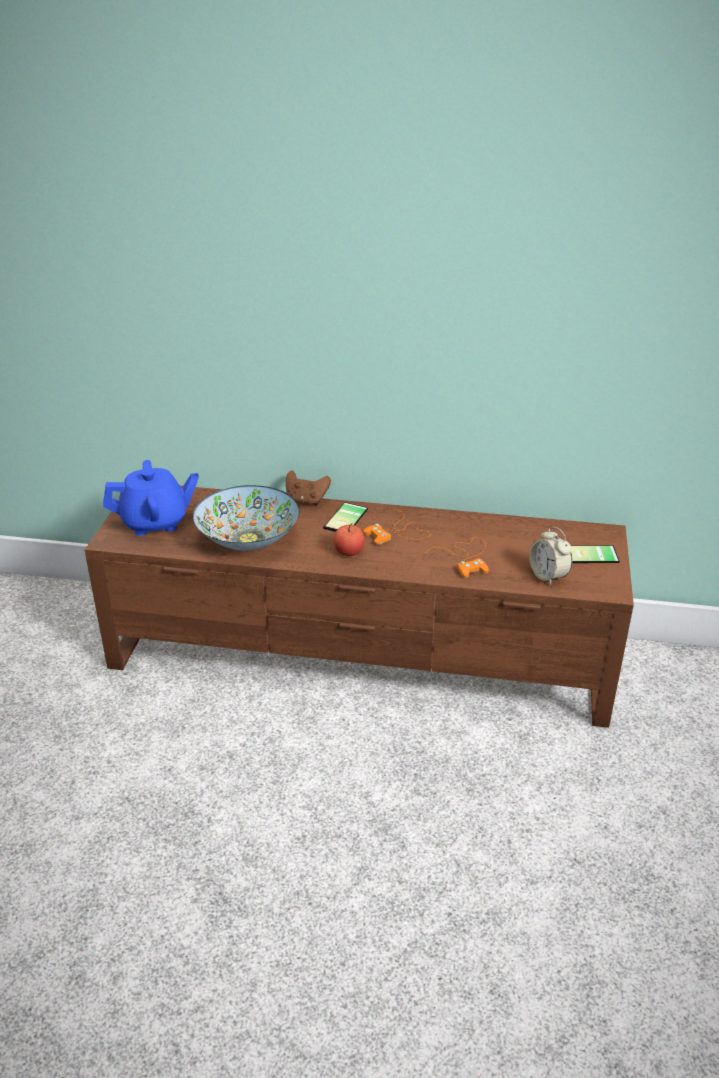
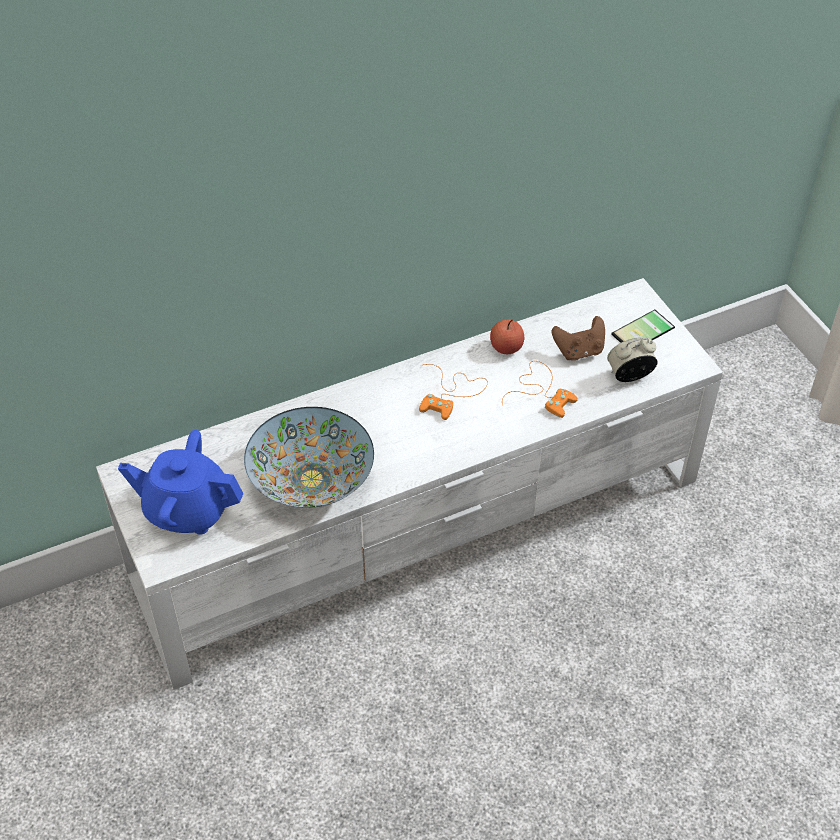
camera: 35 degrees left, 15 degrees up
(155, 522) = (187, 510): blue teapot -> blue teapot turned 120 degrees counterclockwise
(306, 500) = (319, 396): brown game controller -> brown game controller (579, 351)
(348, 519) = (386, 400): phone -> none
(349, 552) = (427, 442): apple -> apple (506, 347)
(362, 656) = (422, 526): brown tv stand -> white tv stand
(548, 576) = (629, 376): alarm clock -> alarm clock turned 135 degrees clockwise

